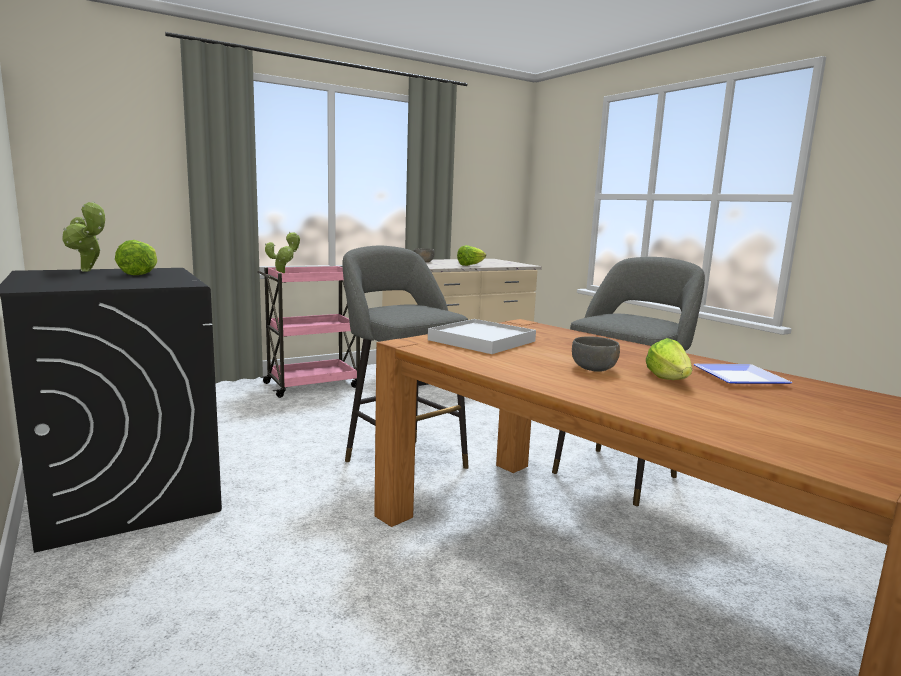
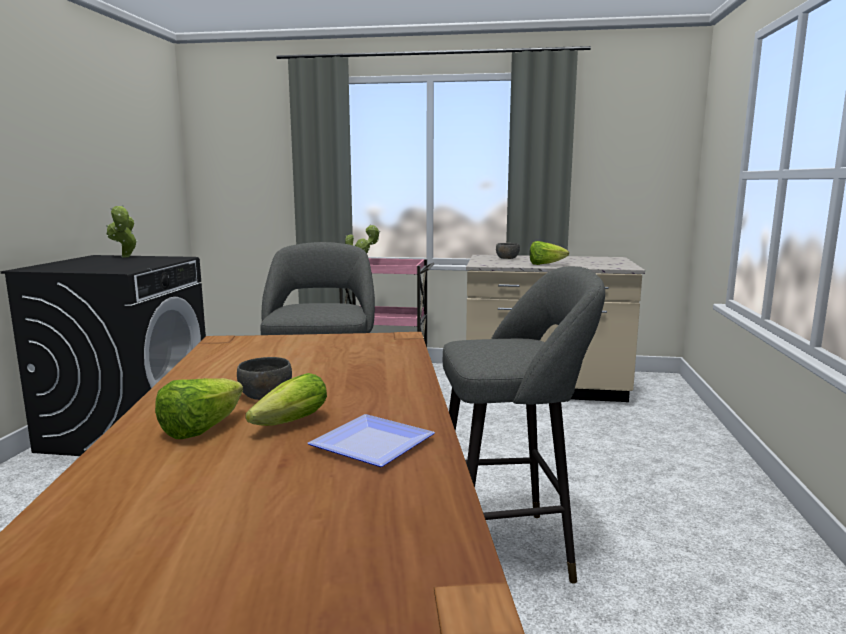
camera: 40 degrees right, 0 degrees up
(140, 274) = (141, 261): lettuce -> lettuce (201, 429)
(482, 341) = (288, 348): white tray -> none

